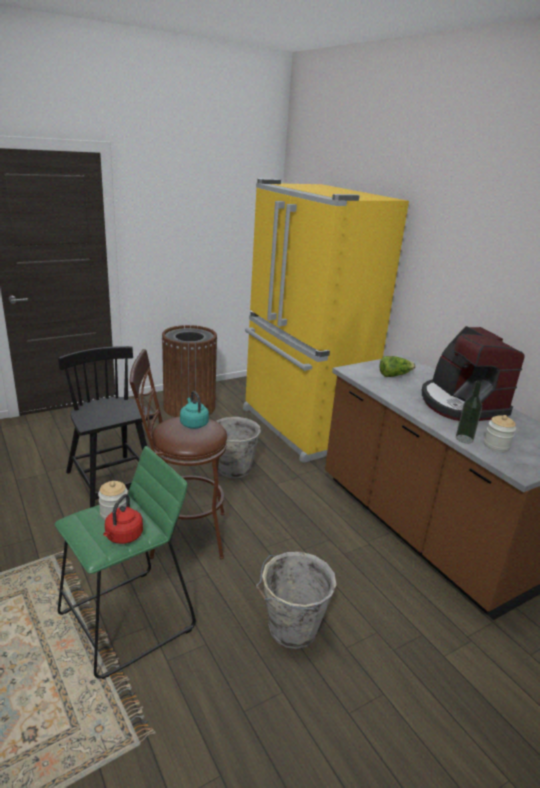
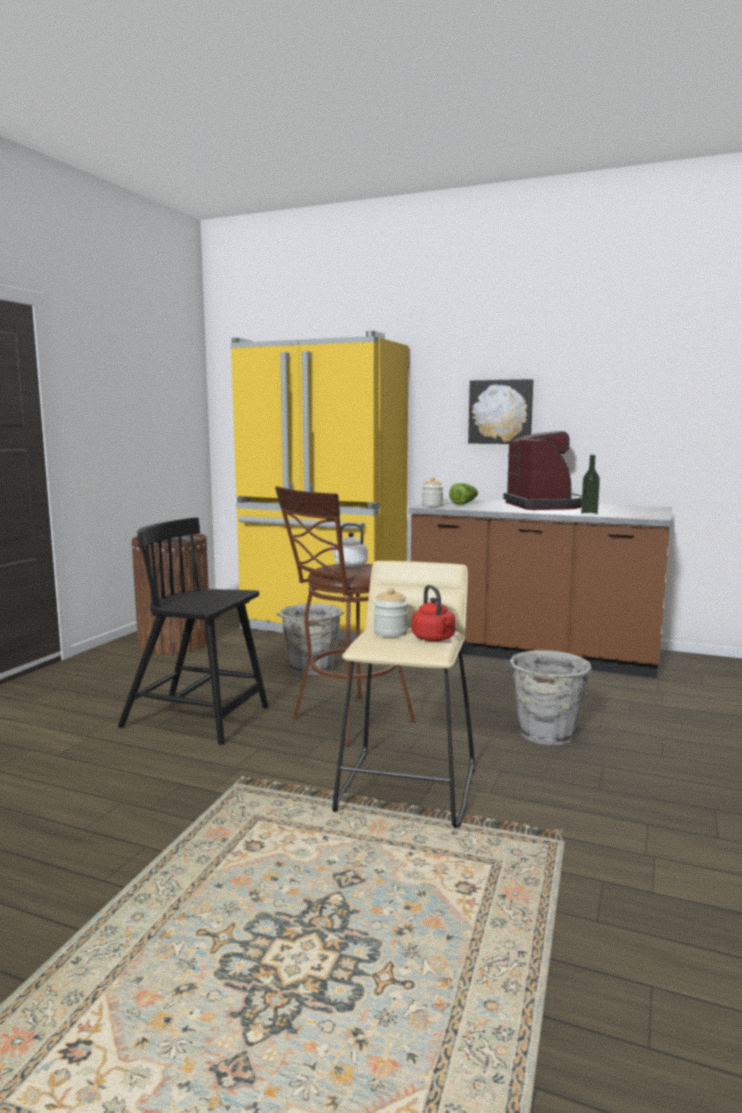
camera: 35 degrees left, 15 degrees down
(127, 621) = (408, 789): green stool -> beige stool
(193, 423) = (348, 565): turquoise kettle -> white kettle
(461, 404) = (544, 505): coffee machine -> coffee machine turned 135 degrees counterclockwise
(471, 289) = (500, 412): none -> picture
(496, 446) = (613, 513): jar -> jar (432, 506)

